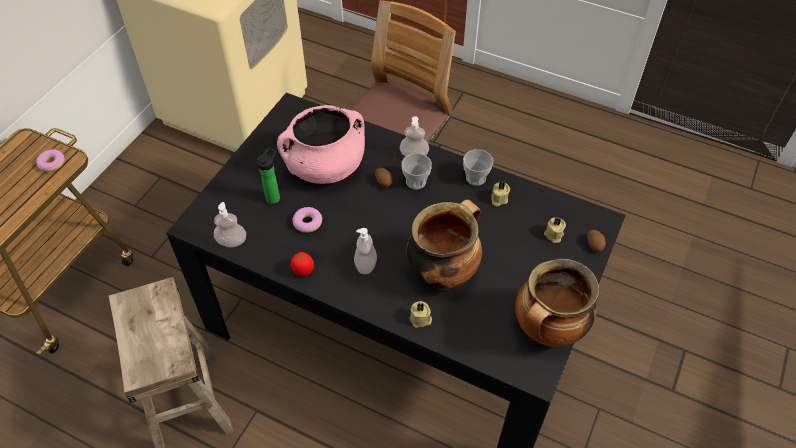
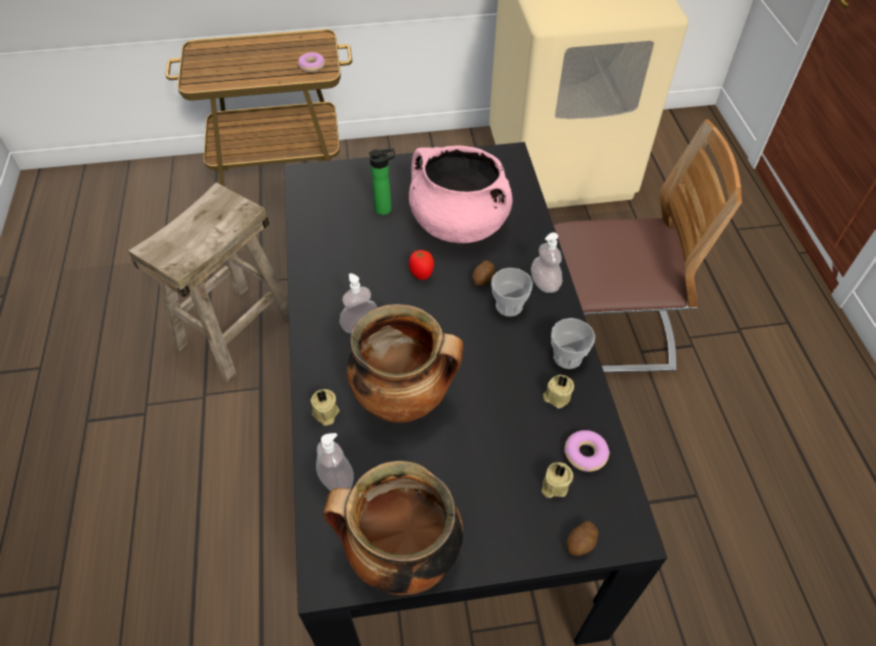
camera: 55 degrees right, 0 degrees up
(232, 241) = (308, 211): soap dispenser -> soap dispenser (336, 479)
(303, 271) = (314, 281): tomato -> tomato (421, 274)
(307, 222) = (376, 250): donut -> donut (585, 453)

